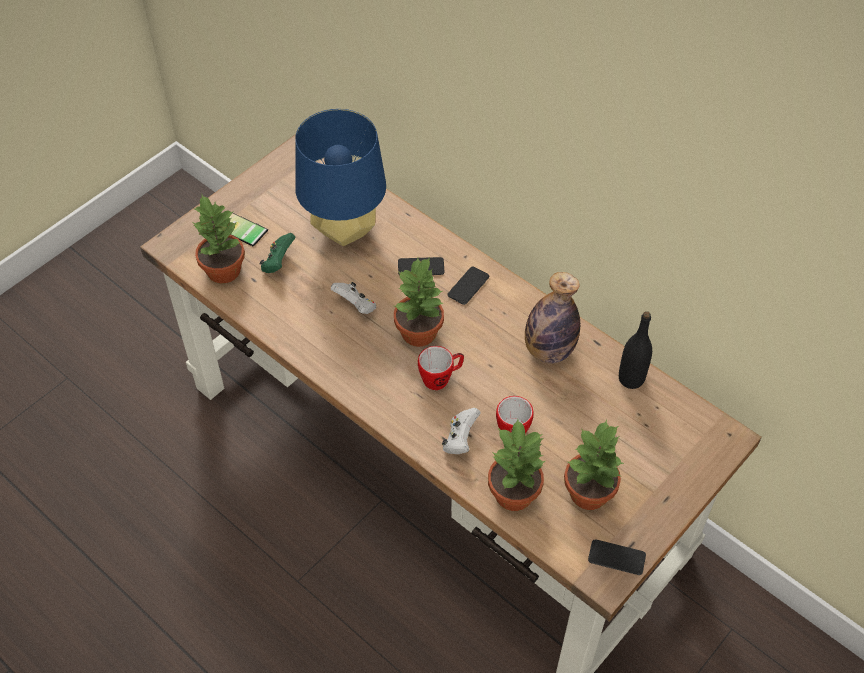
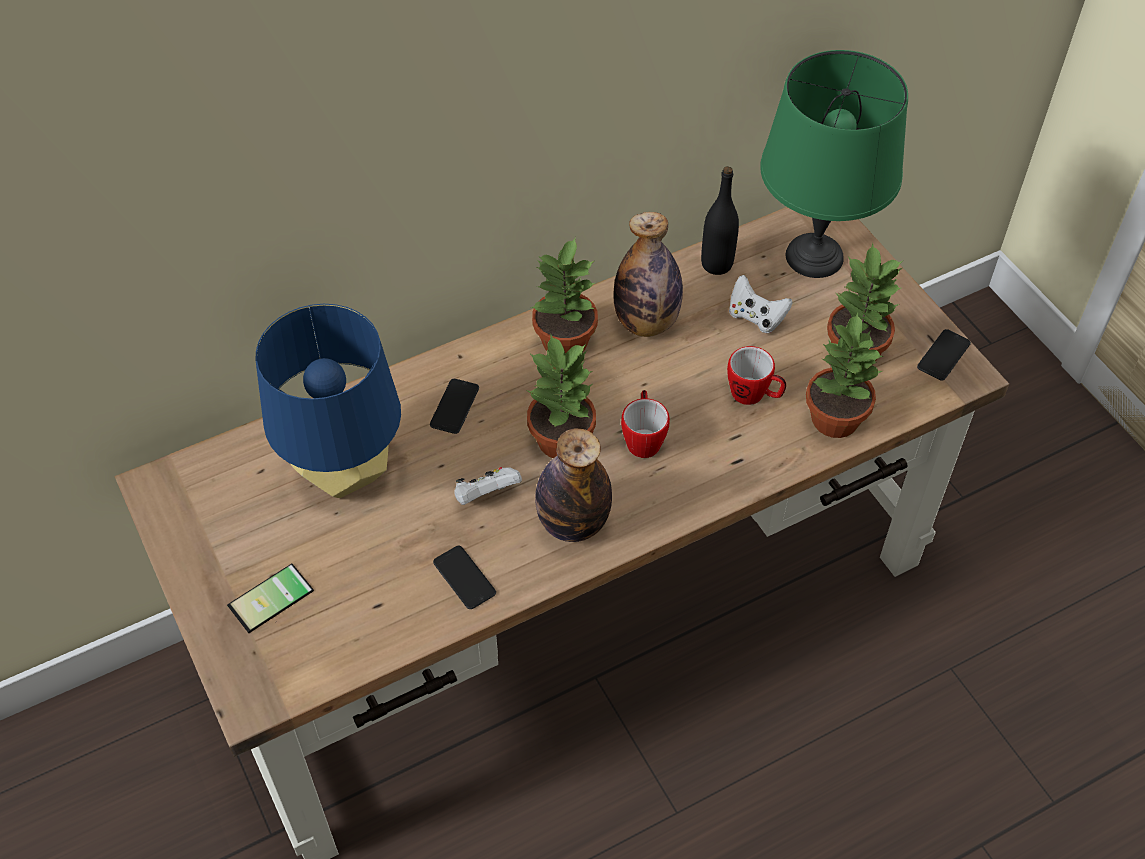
camera: 70 degrees left, 0 degrees up
(223, 270) = (339, 640): potted plant -> potted plant (563, 342)
(278, 263) = (362, 567): green game controller -> none
(352, 359) = (573, 523): none -> bottle
(460, 440) = (742, 447): white game controller -> white game controller (756, 317)
(468, 286) = (510, 367): phone -> phone (464, 578)
(675, 442) = (814, 257): none -> green table lamp

